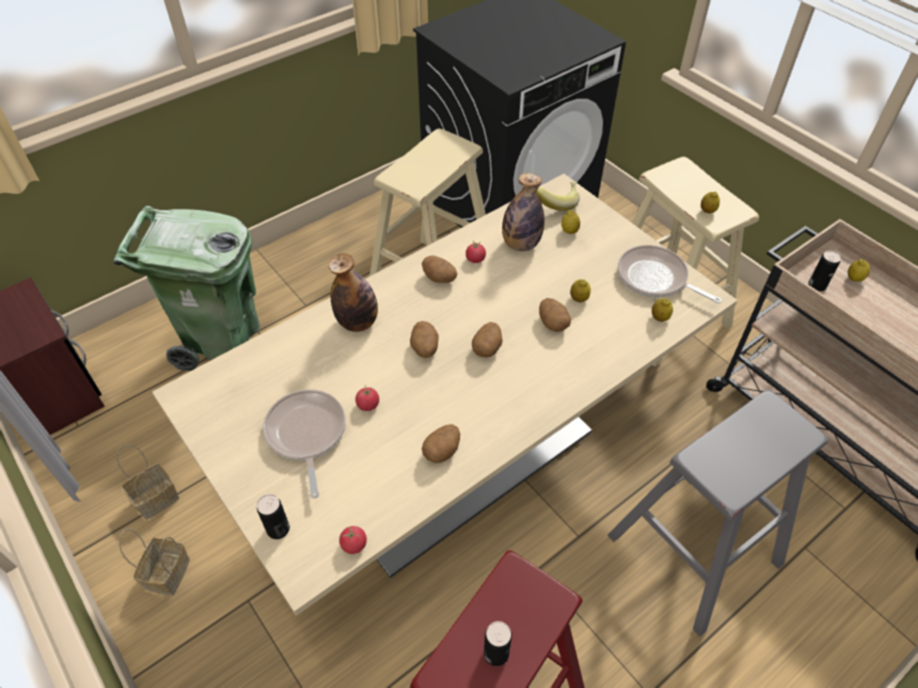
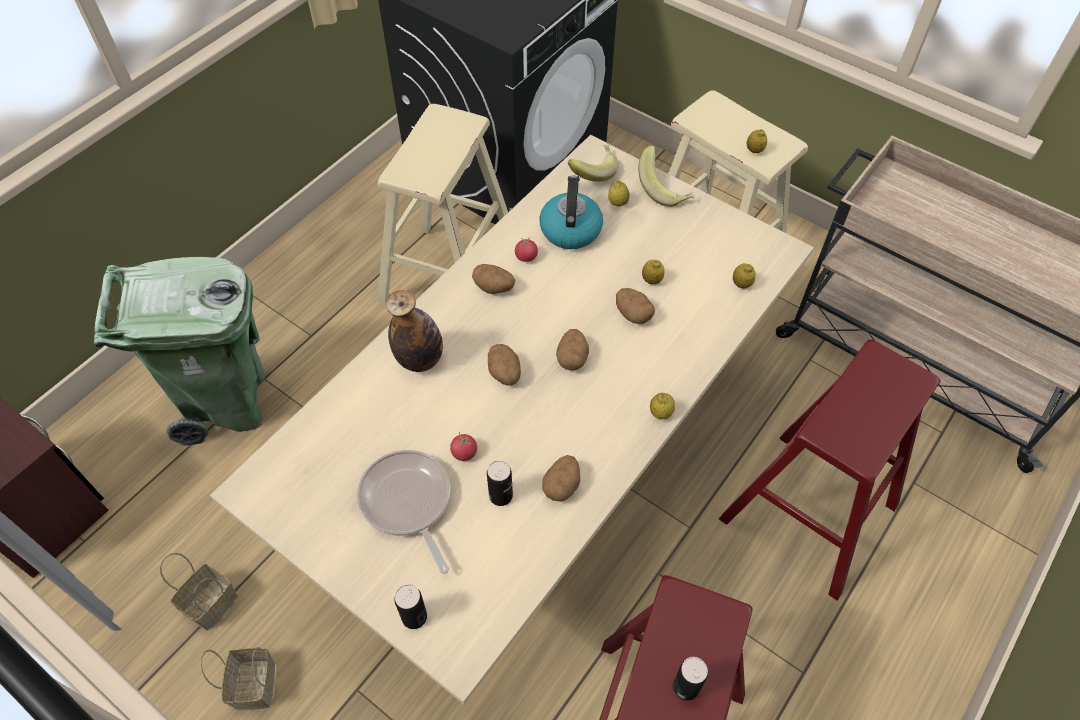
camera: 15 degrees left, 5 degrees up
(354, 544) = (502, 612): tomato -> none
(521, 244) = (570, 229): bottle -> kettle
(614, 227) = (664, 189): none -> banana
(655, 279) = (724, 240): frying pan -> none
(694, 550) = (808, 512): grey stool -> red stool
(817, 285) = (884, 213): can -> can (501, 495)
(854, 278) = (918, 198): lemon -> lemon (660, 413)

